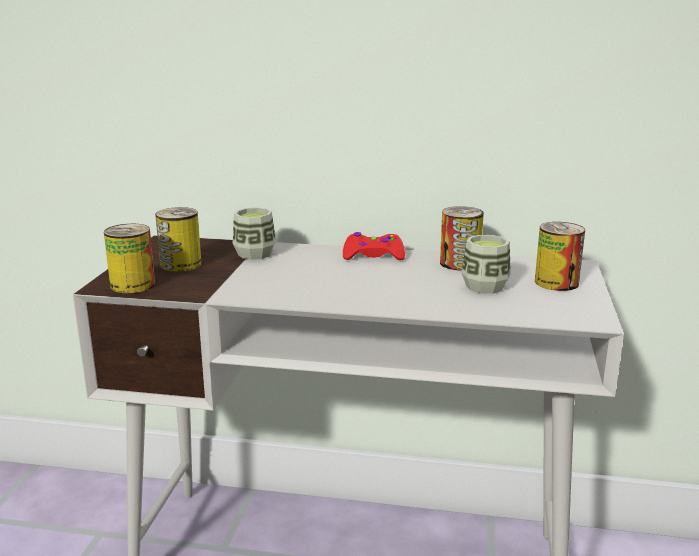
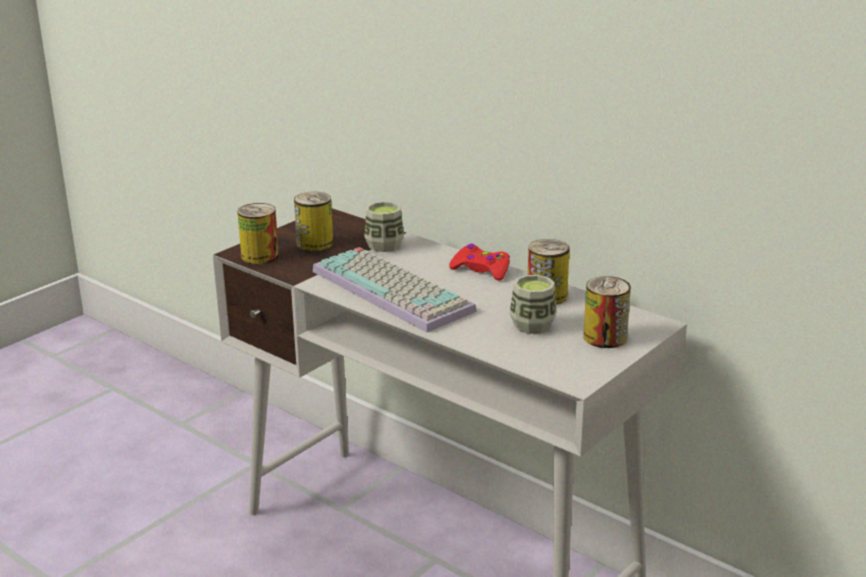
camera: 30 degrees right, 5 degrees up
(318, 286) = (395, 290): none -> keyboard

